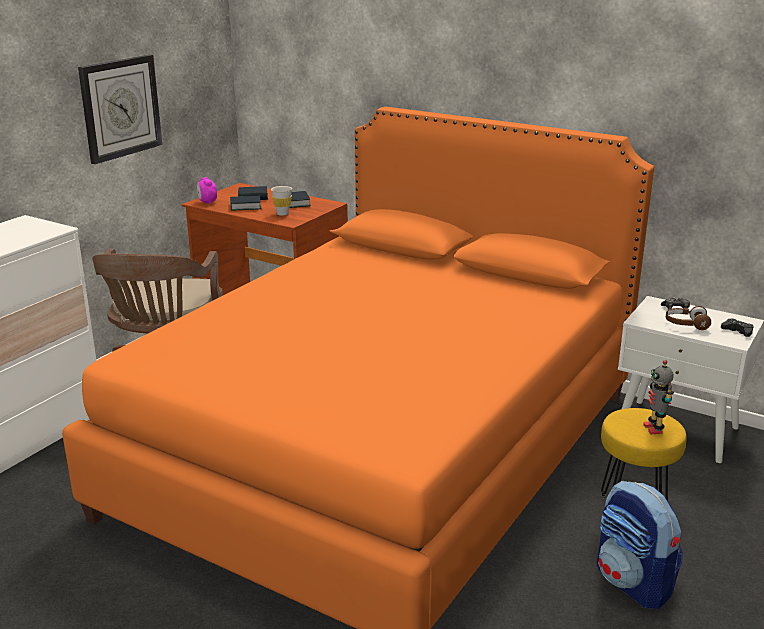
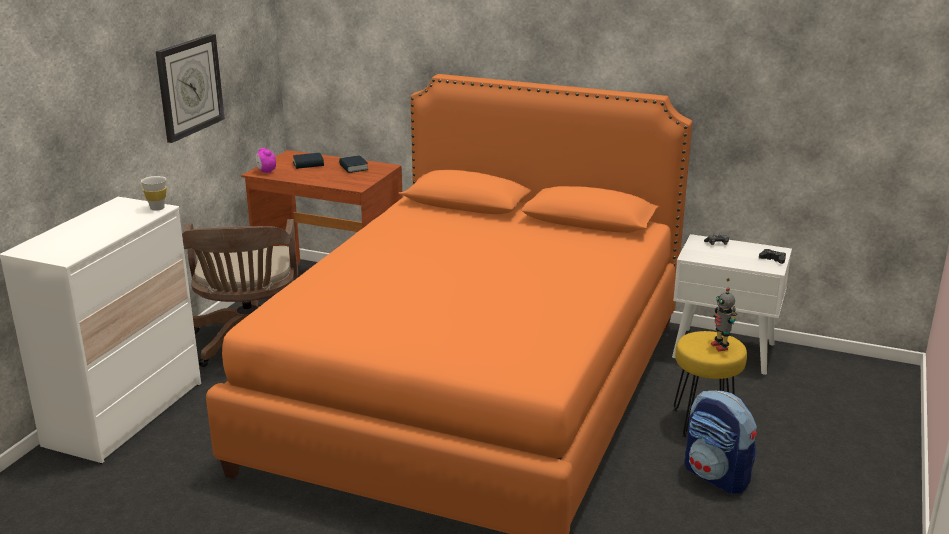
camera: 10 degrees left, 0 degrees up
(245, 206) = (306, 174): book -> none
(282, 214) = (345, 179): white cup -> white cup (157, 208)
(686, 324) = (729, 257): brown headphones -> none

